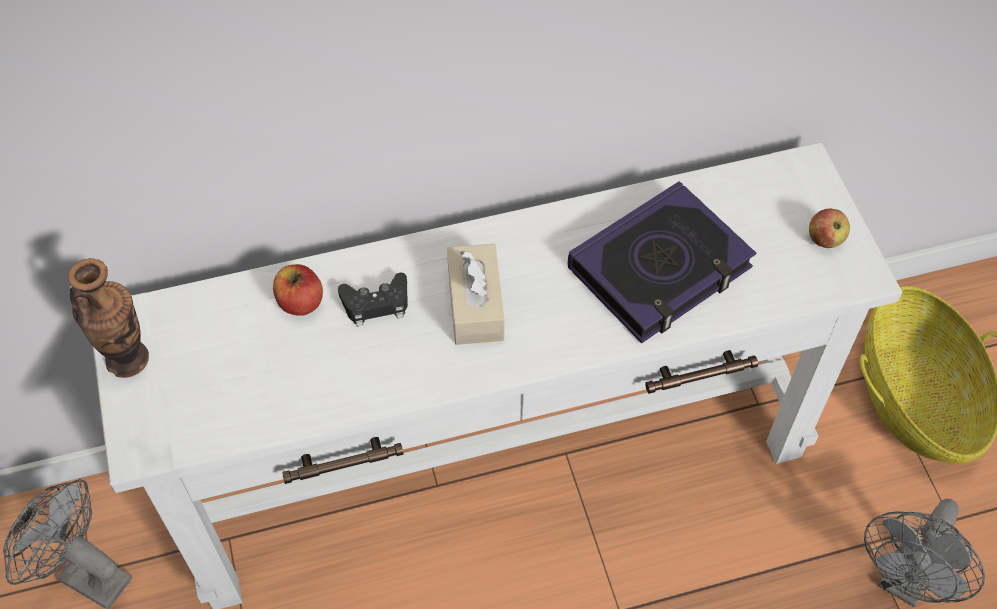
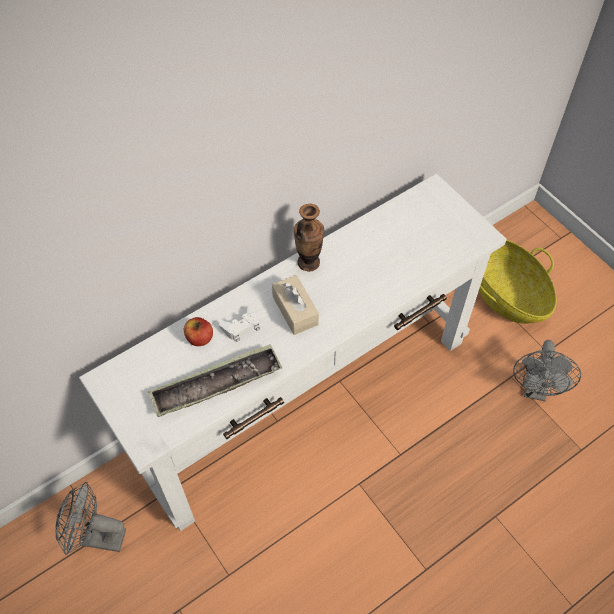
camera: 20 degrees left, 0 degrees up
(128, 359) = (116, 399): vase -> vase (308, 262)
(293, 387) = (216, 385): none -> tray
(376, 304) = (241, 326): black game controller -> white game controller
(660, 269) = (383, 263): book -> none
(825, 239) = (458, 223): apple -> none

